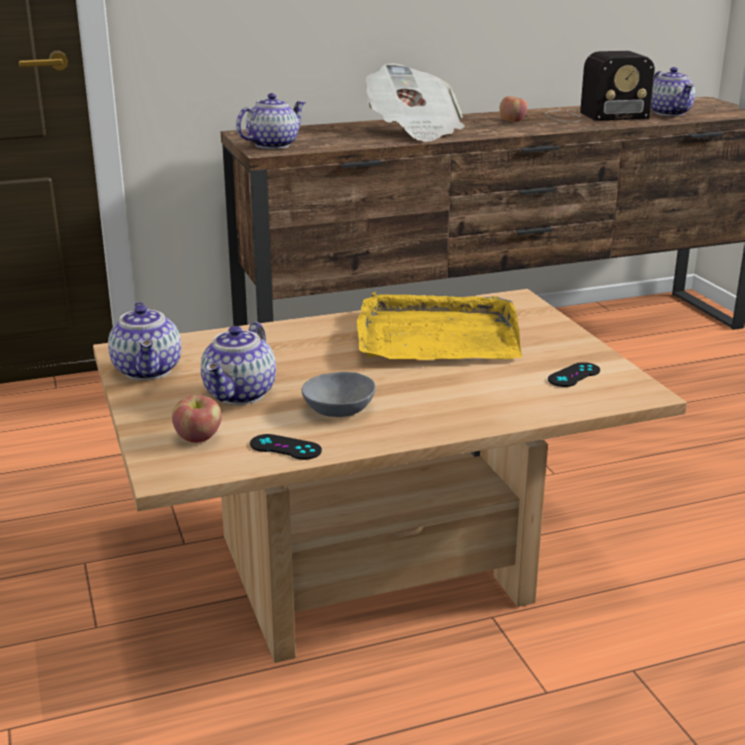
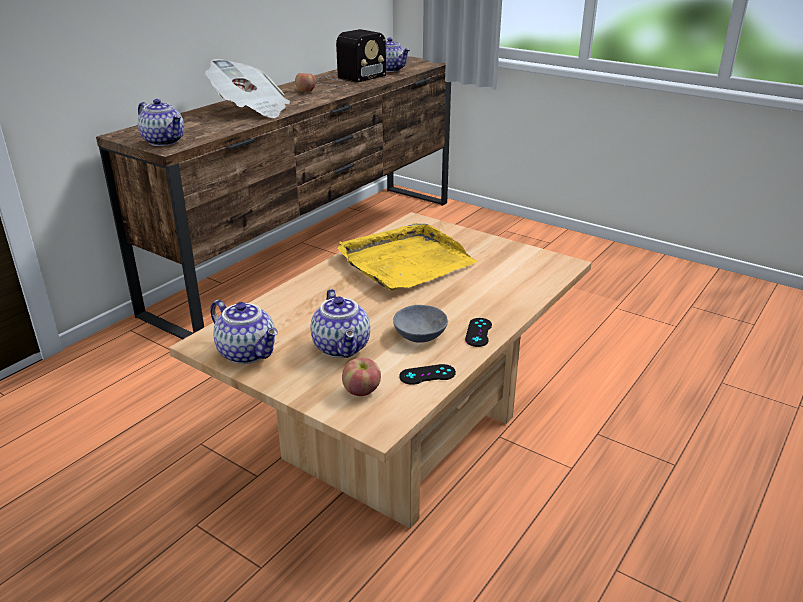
camera: 35 degrees left, 5 degrees up
(272, 145) = (164, 141): teapot -> teapot turned 120 degrees clockwise
(574, 375) = (517, 264): black game controller -> black game controller (478, 332)

